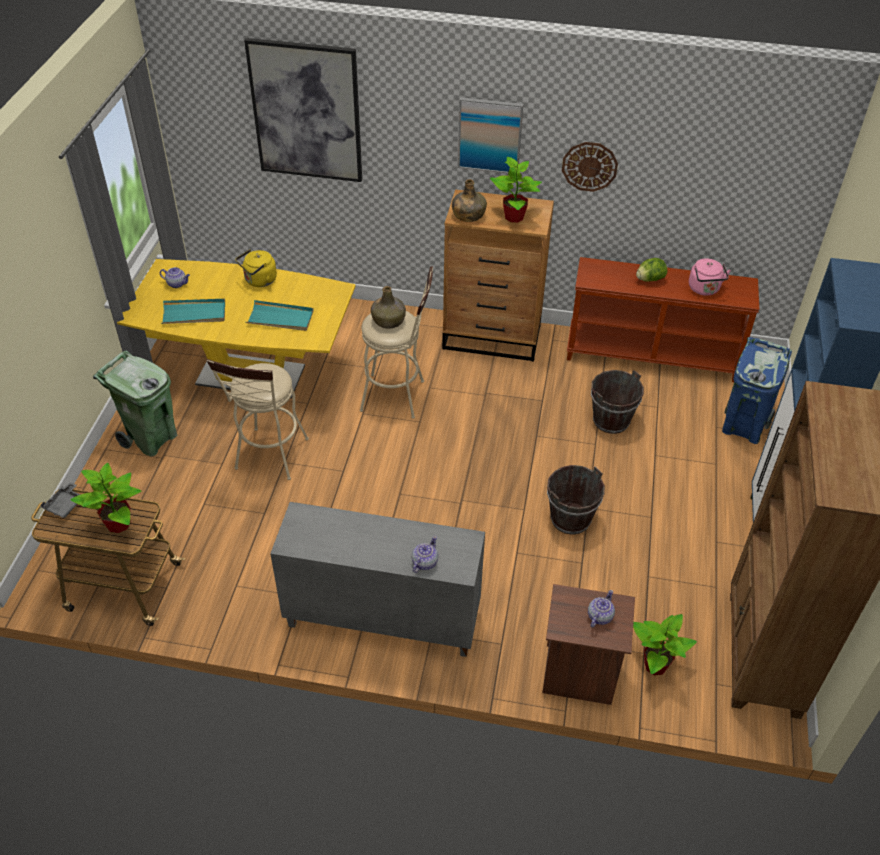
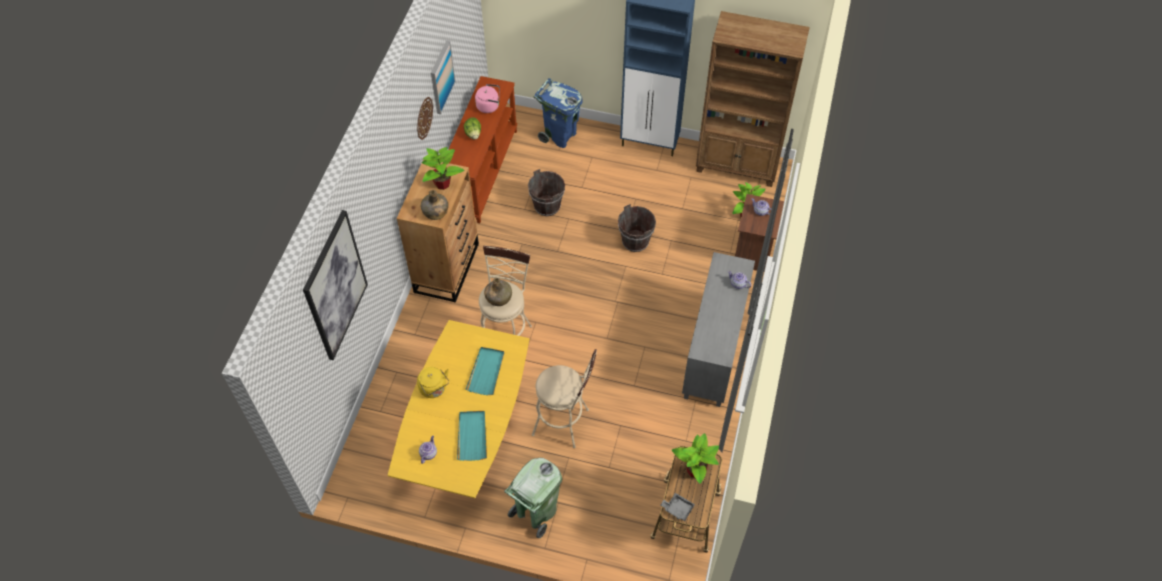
camera: 85 degrees left, 10 degrees up
(490, 135) = (394, 165): picture -> picture (441, 77)

